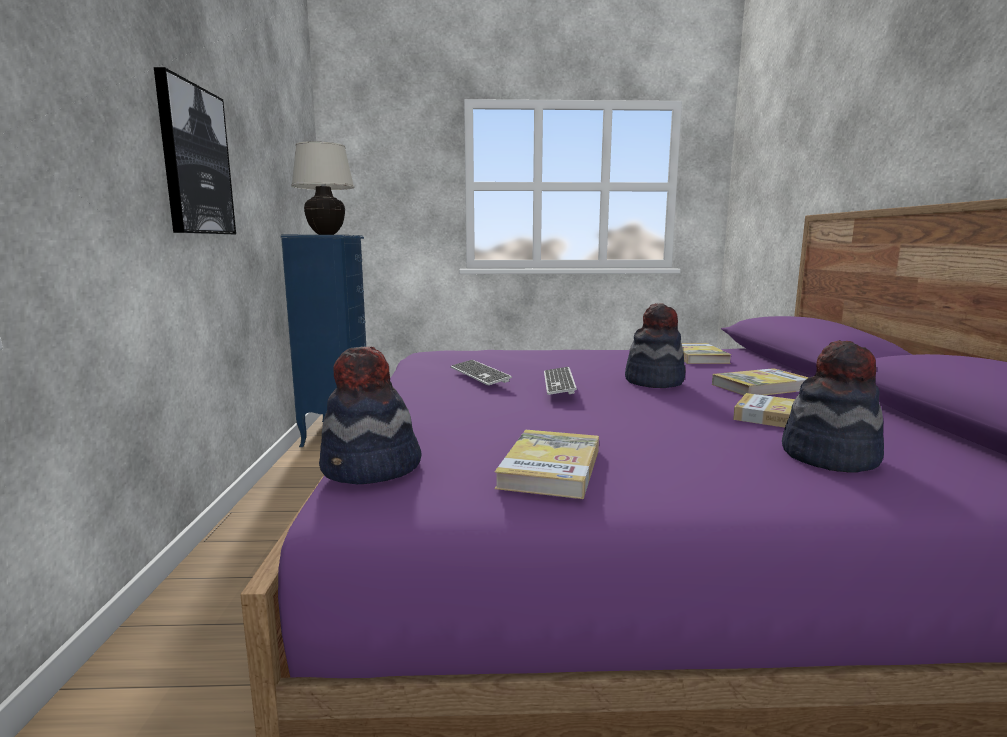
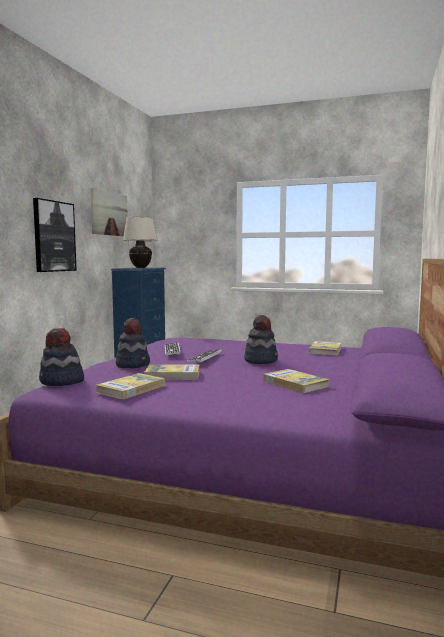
camera: 20 degrees right, 5 degrees down
(268, 132) = (109, 213): none -> picture
(761, 387) = (321, 368): book -> book (172, 375)
(829, 456) = (270, 399): hat -> hat (133, 364)

